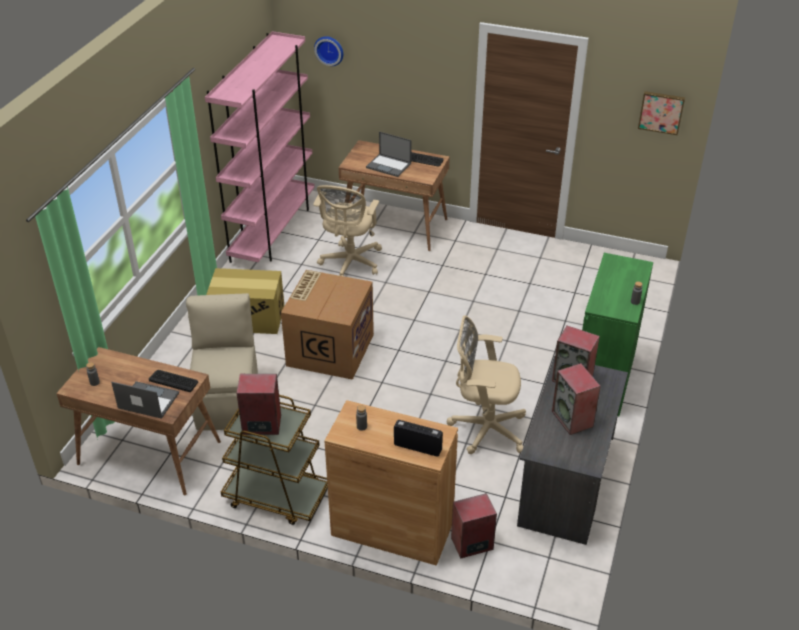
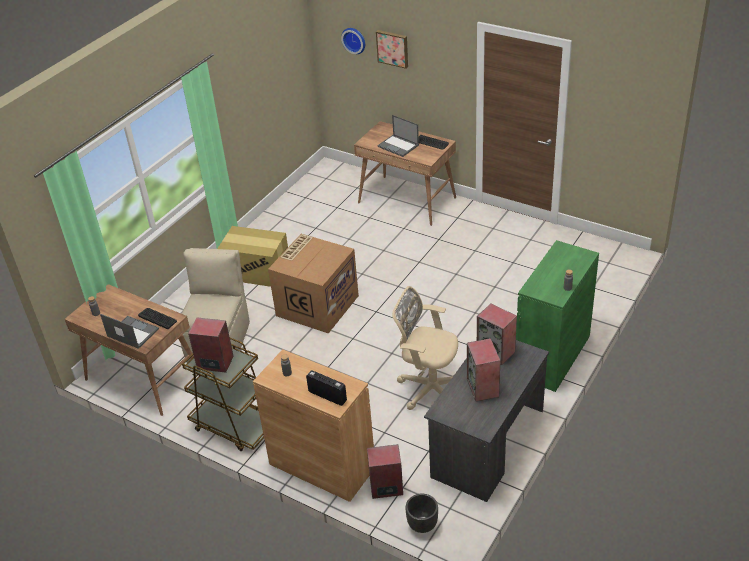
camera: 15 degrees right, 0 degrees up
(273, 231) = (300, 196): pink bookcase -> none
(350, 264) = (357, 231): beige office chair -> none
(525, 580) = (422, 525): none -> black planter
(661, 112) = (639, 112): picture -> picture (393, 48)

